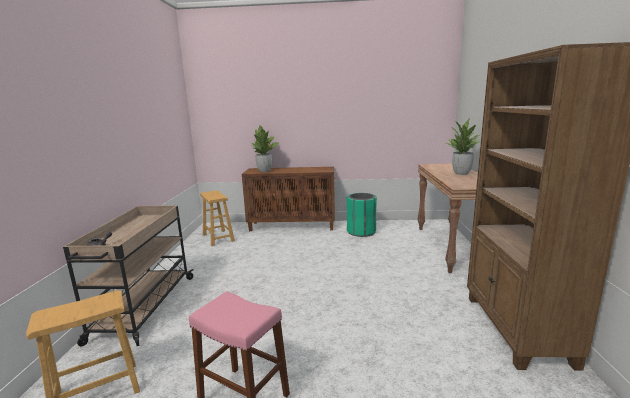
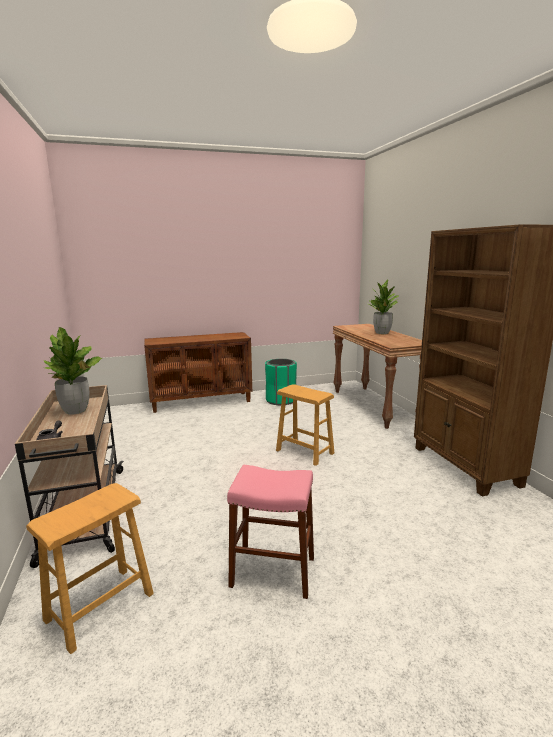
camera: 20 degrees left, 0 degrees up
(218, 238) = (120, 424): brown stool -> brown stool (305, 452)
(264, 171) = (169, 340): potted plant -> potted plant (76, 411)

